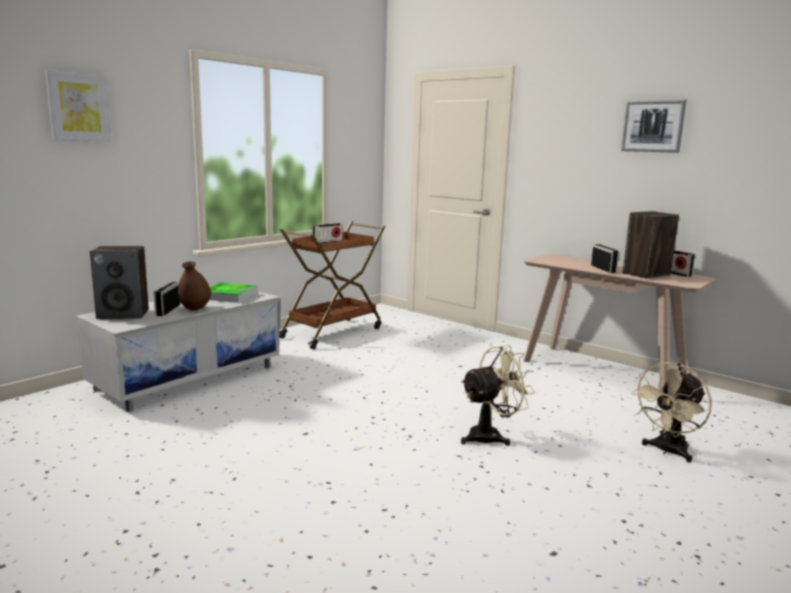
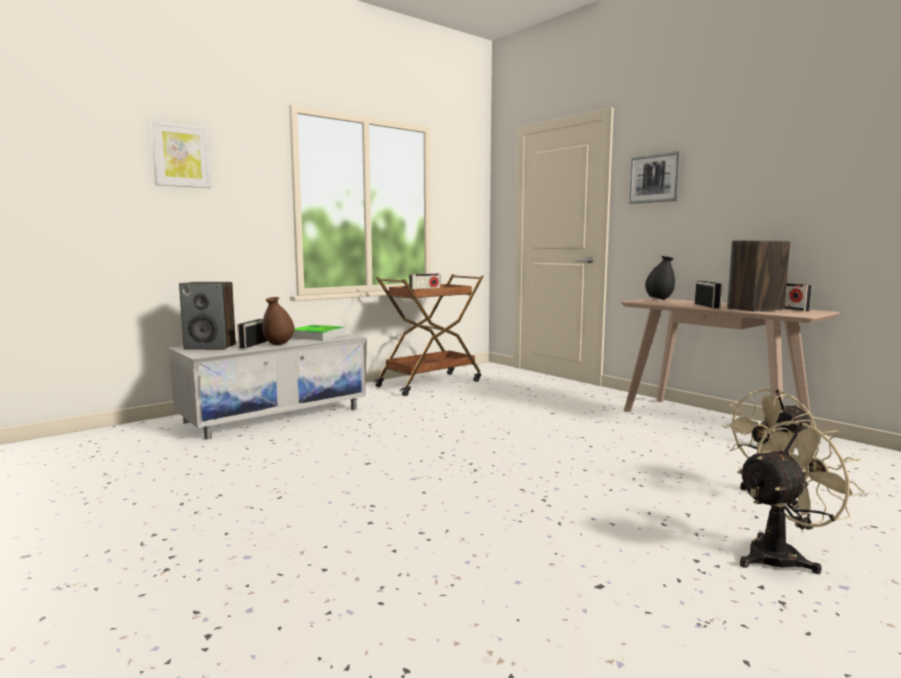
camera: 10 degrees right, 5 degrees down
(491, 436) = (564, 473): beige fan -> beige fan (783, 556)
(556, 256) = (659, 299): none -> black vase
(653, 126) = (759, 151): picture -> picture (654, 178)

